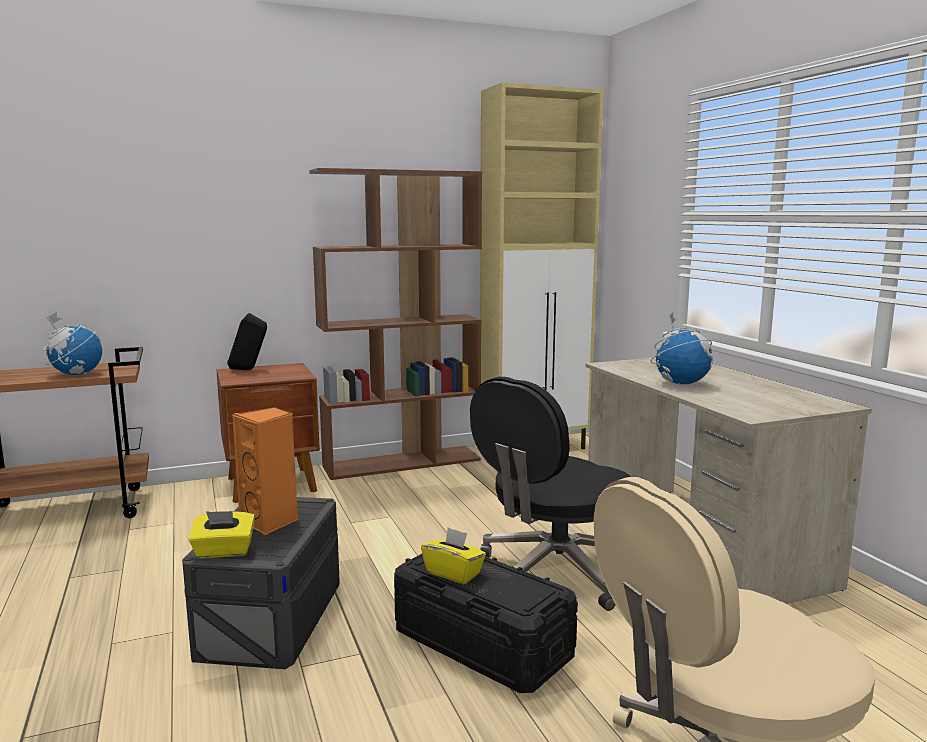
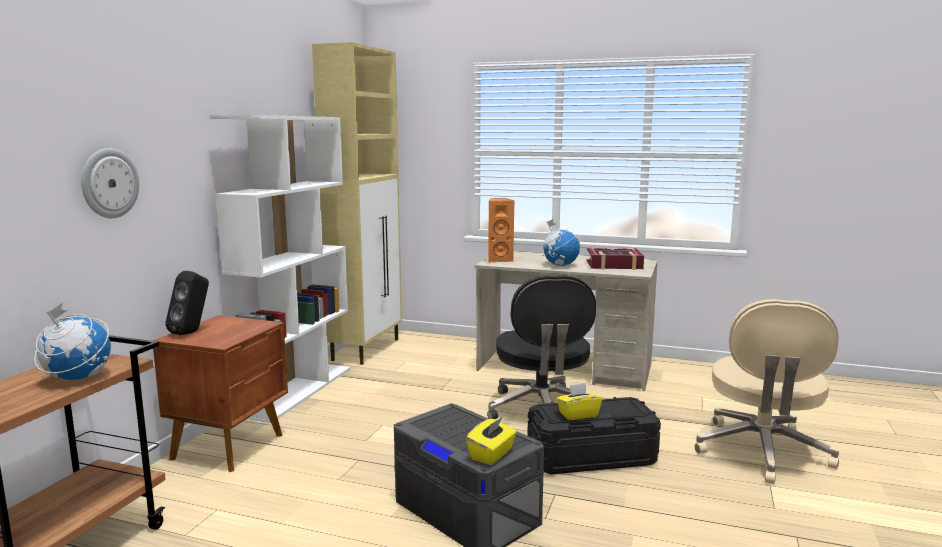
camera: 50 degrees left, 0 degrees up
(185, 228) = (109, 183): none -> wall clock
(270, 522) = (461, 430): orange speaker -> orange speaker (499, 260)
(402, 462) = (296, 390): brown bookcase -> white bookcase
(760, 399) = (614, 265): none -> book

